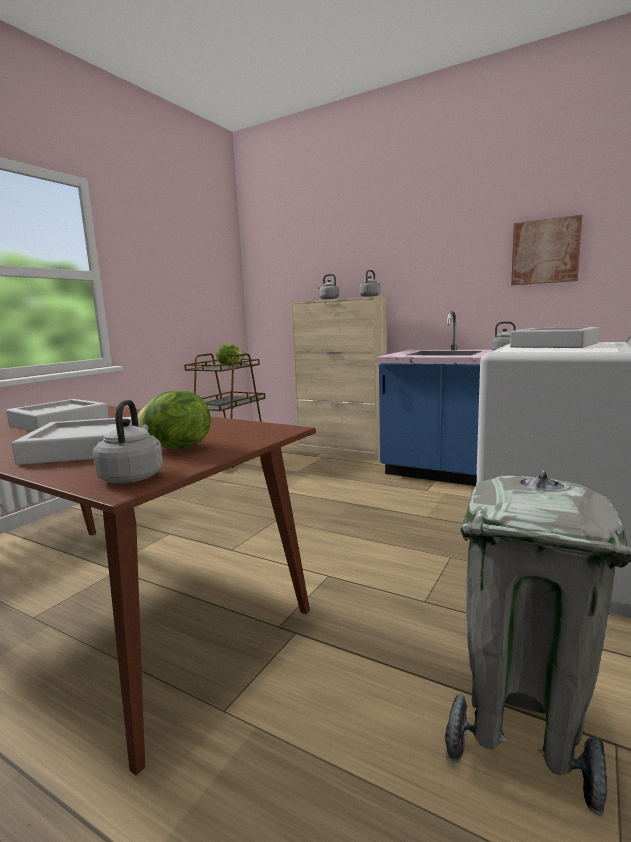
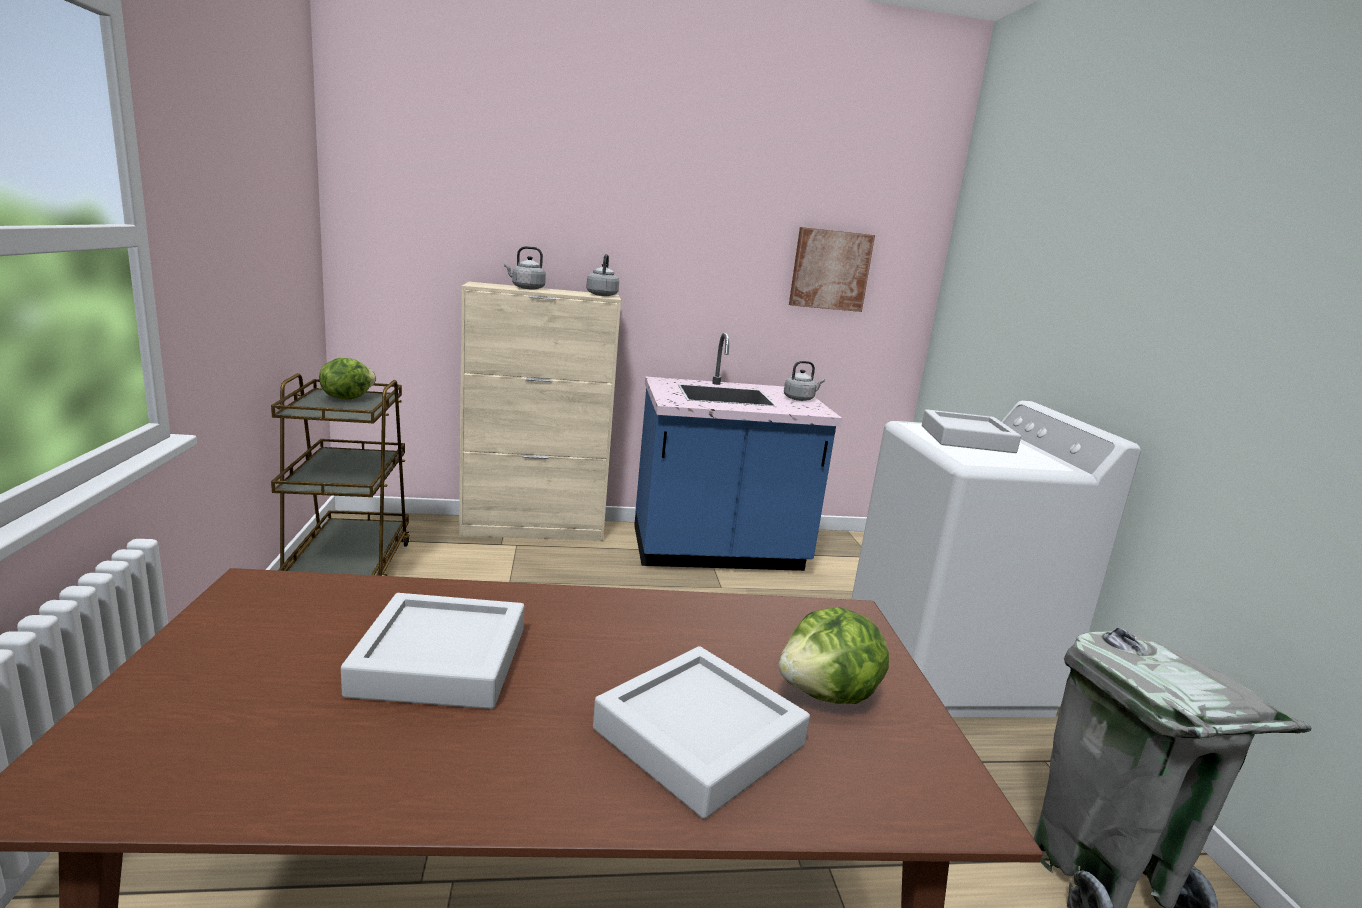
camera: 40 degrees left, 5 degrees up
(133, 476) = (930, 783): grey kettle -> none

